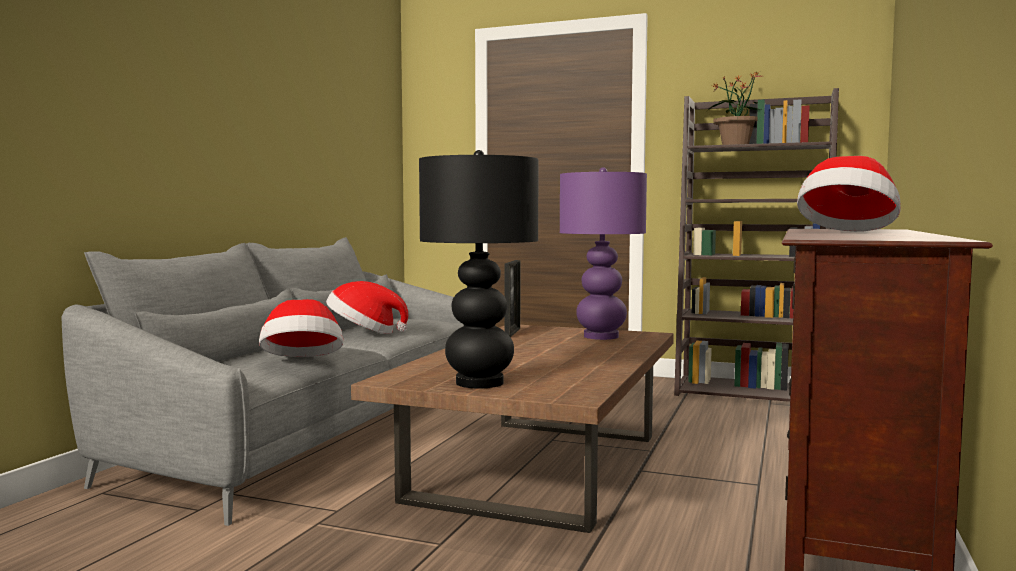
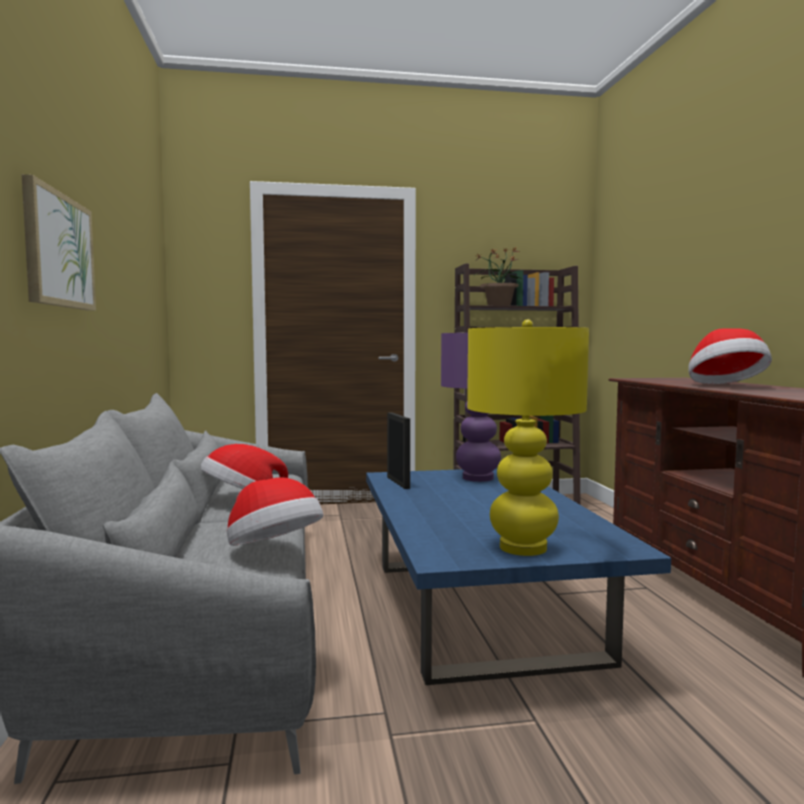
camera: 30 degrees left, 0 degrees up
(202, 112) = (58, 251): none -> picture
(479, 383) = (523, 548): black table lamp -> yellow table lamp
(538, 464) = (477, 607): brown coffee table -> blue coffee table

